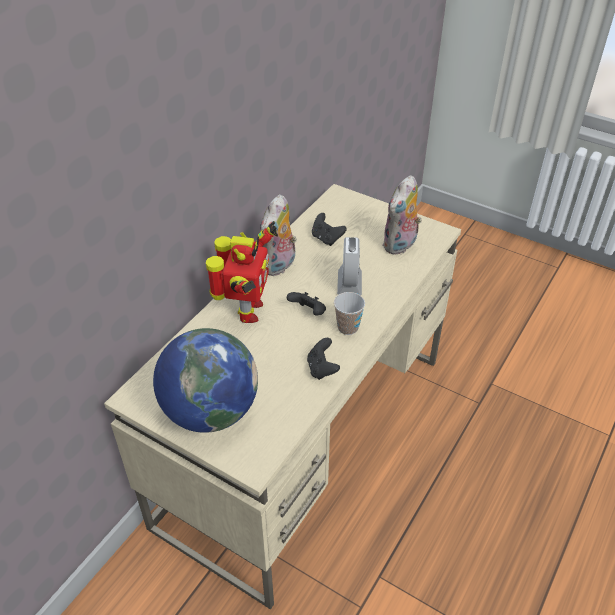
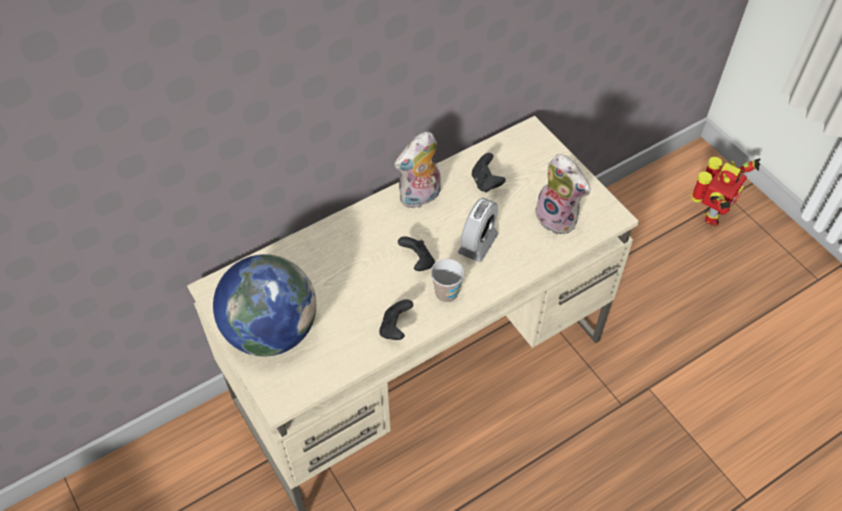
camera: 25 degrees right, 10 degrees up
(247, 311) = (360, 238): toy robot -> toy robot (711, 215)
(400, 245) = (559, 218): plush toy -> plush toy turned 105 degrees counterclockwise

